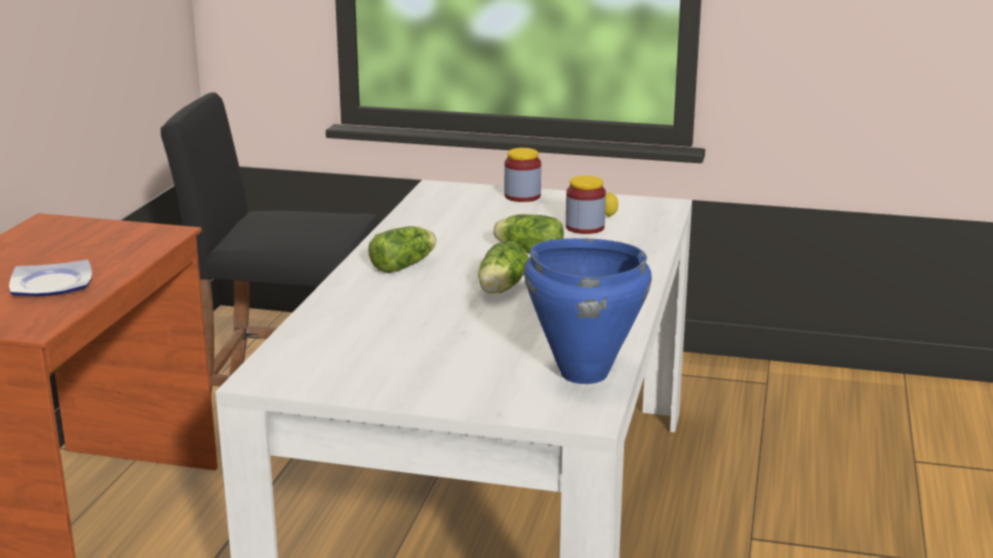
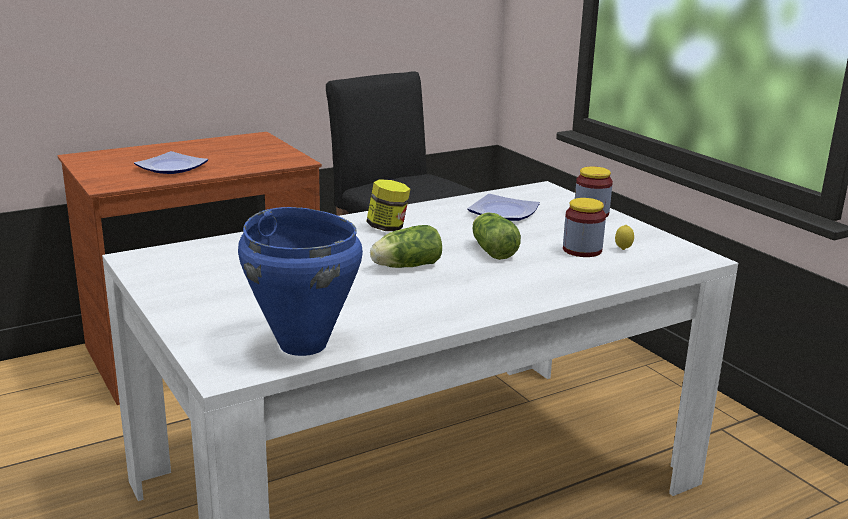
camera: 45 degrees right, 0 degrees up
(405, 265) = (388, 228): lettuce -> jar
(457, 218) = (502, 212): none -> plate

